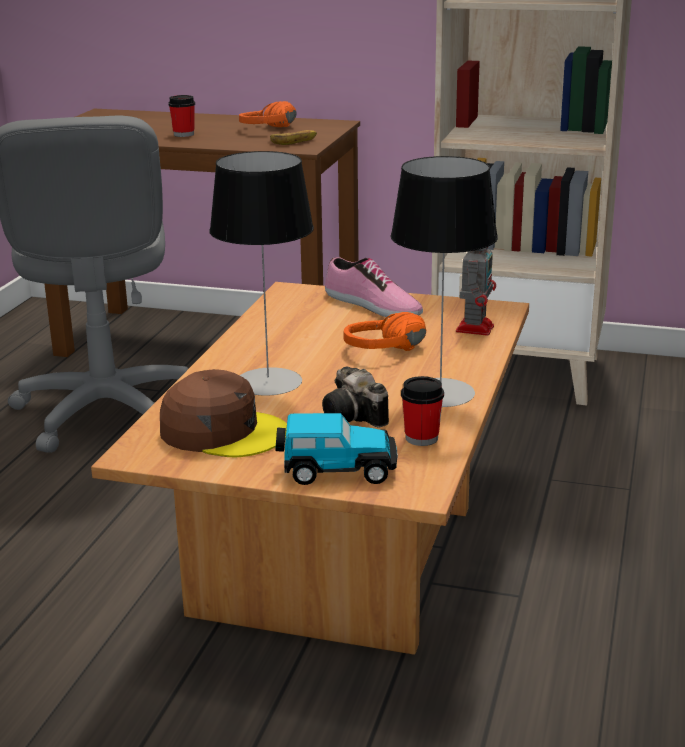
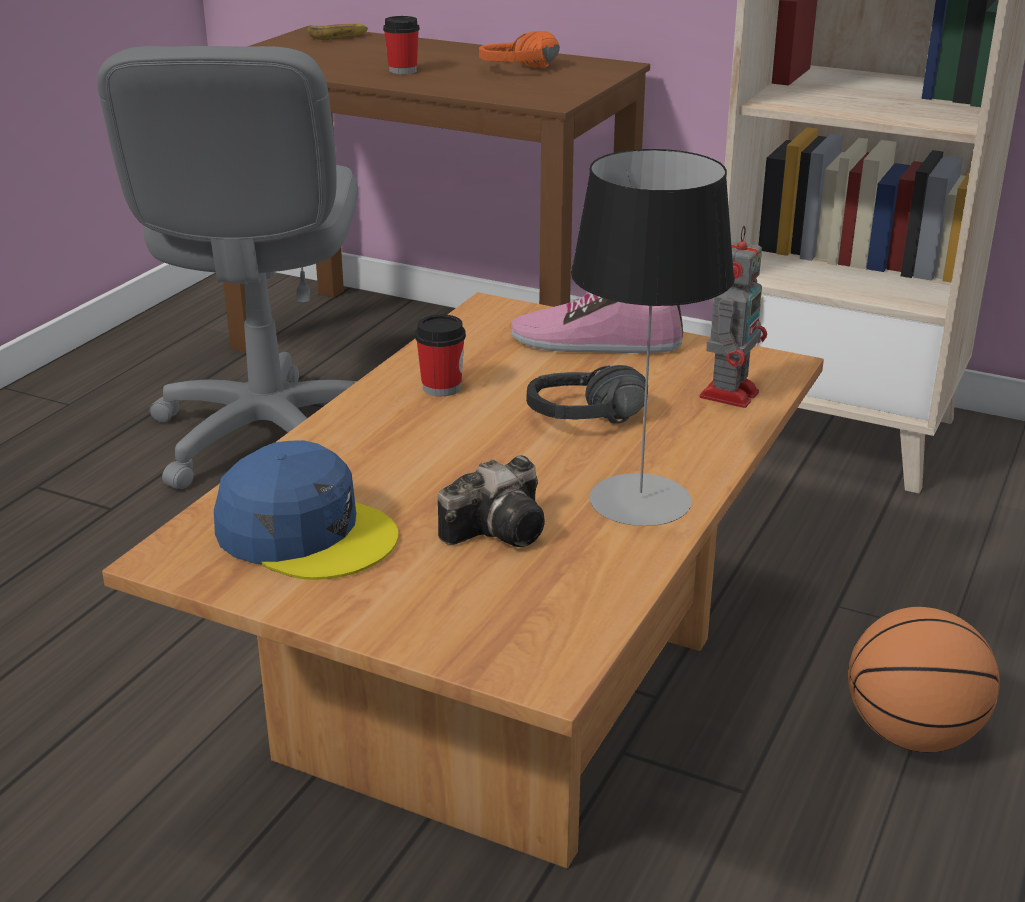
camera: 10 degrees right, 5 degrees up
(223, 431) = (306, 532): brown cap -> blue cap
(268, 382) = (401, 455): table lamp -> none
(294, 141) = (545, 90): banana -> banana (338, 36)
(336, 469) = (439, 619): toy car -> none
(355, 417) = (501, 529): camera -> camera turned 105 degrees counterclockwise
(372, 305) = (595, 342): shoe -> shoe turned 135 degrees clockwise
(390, 354) = (591, 426): orange headphones -> black headphones
(421, 438) = (584, 577): cup -> cup (441, 387)
(621, 549) = (912, 734): none -> basketball

